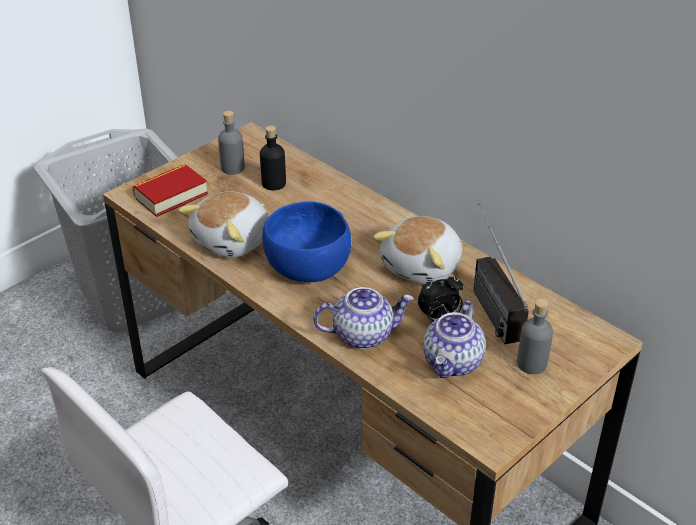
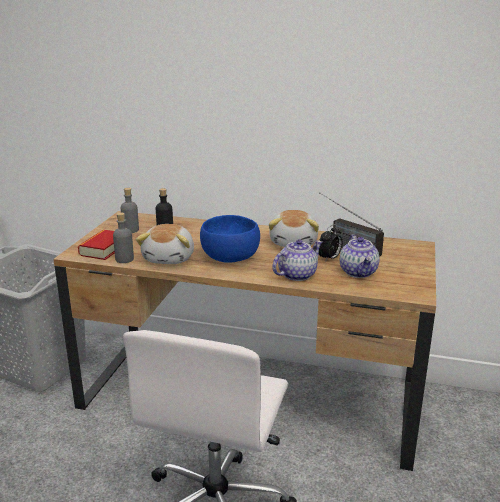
camera: 30 degrees left, 15 degrees down
(532, 363) = (397, 262): grey bottle -> grey bottle (124, 259)

